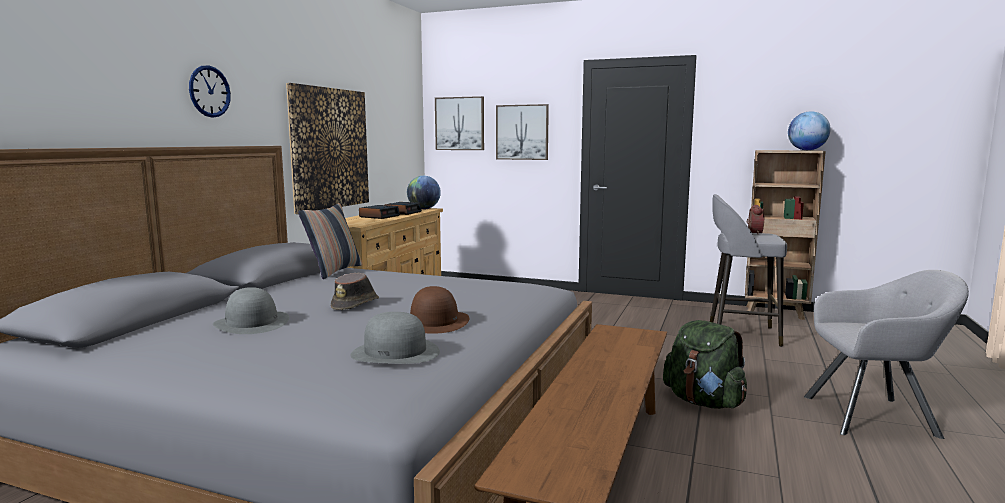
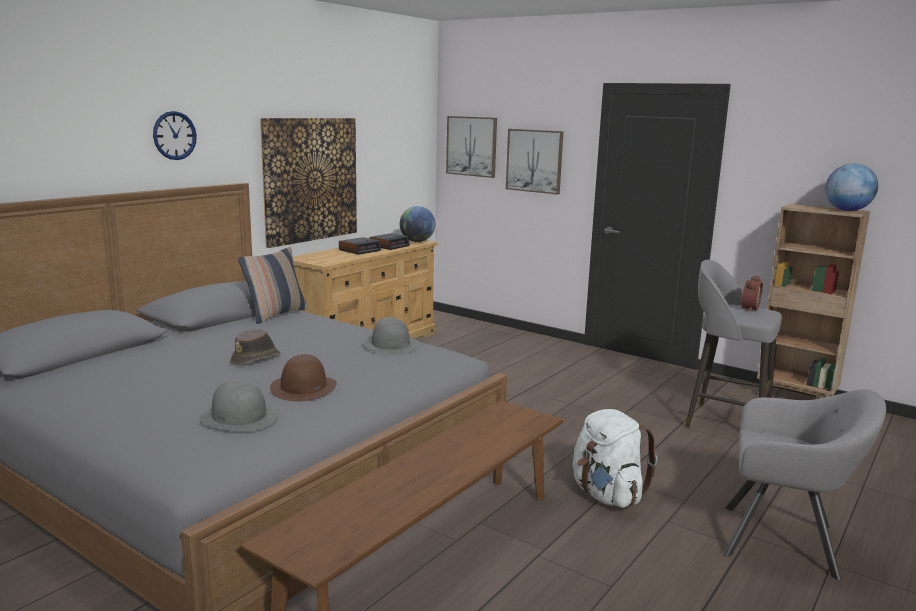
camera: 15 degrees right, 5 degrees up
(252, 323) = (156, 369): grey hat -> grey hat (391, 345)
(703, 402) = (607, 495): green backpack -> white backpack

